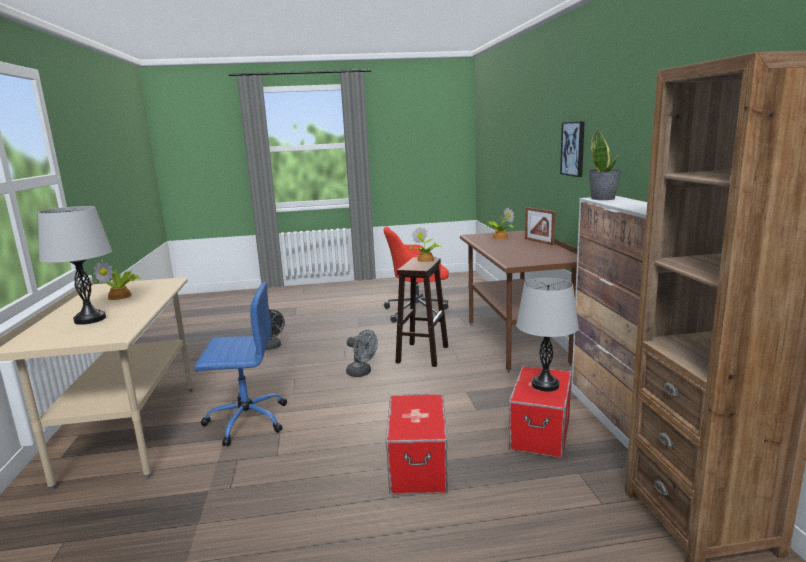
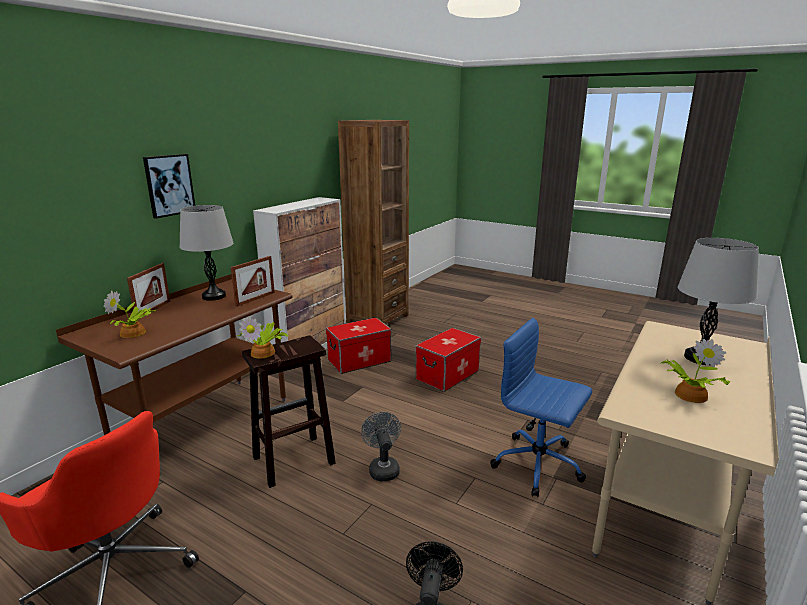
camera: 140 degrees left, 5 degrees up
(511, 259) = (255, 299): none -> picture frame
(545, 385) = (357, 327): grey table lamp -> grey table lamp (214, 296)
(603, 198) = (277, 209): potted plant -> none

